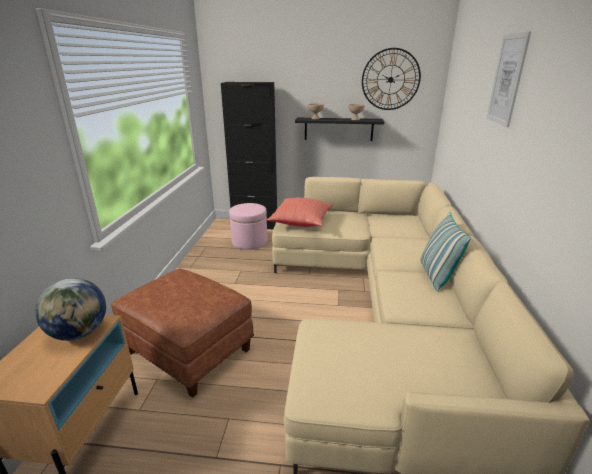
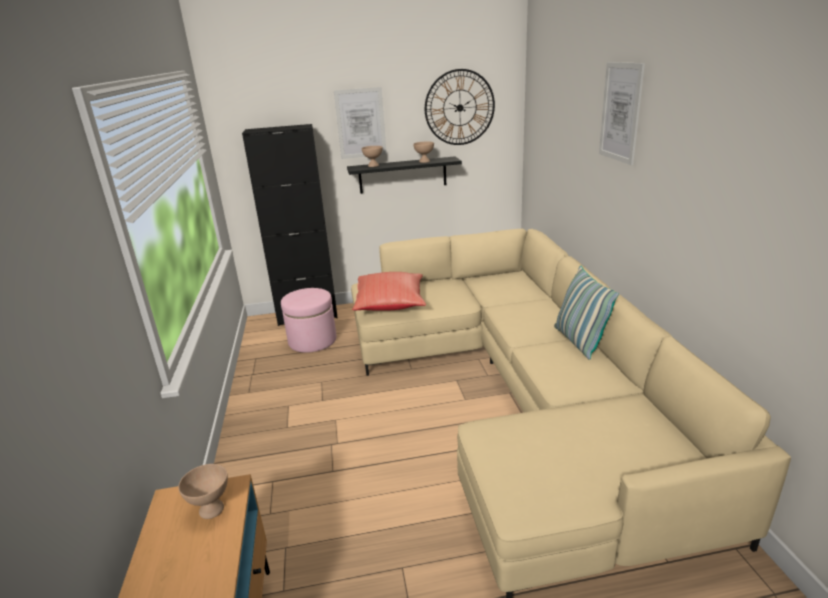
camera: 15 degrees left, 0 degrees up
(80, 333) = (212, 509): globe -> beige bowl
(187, 351) = (306, 502): brown ottoman -> none
(311, 85) = (360, 123): none -> picture

